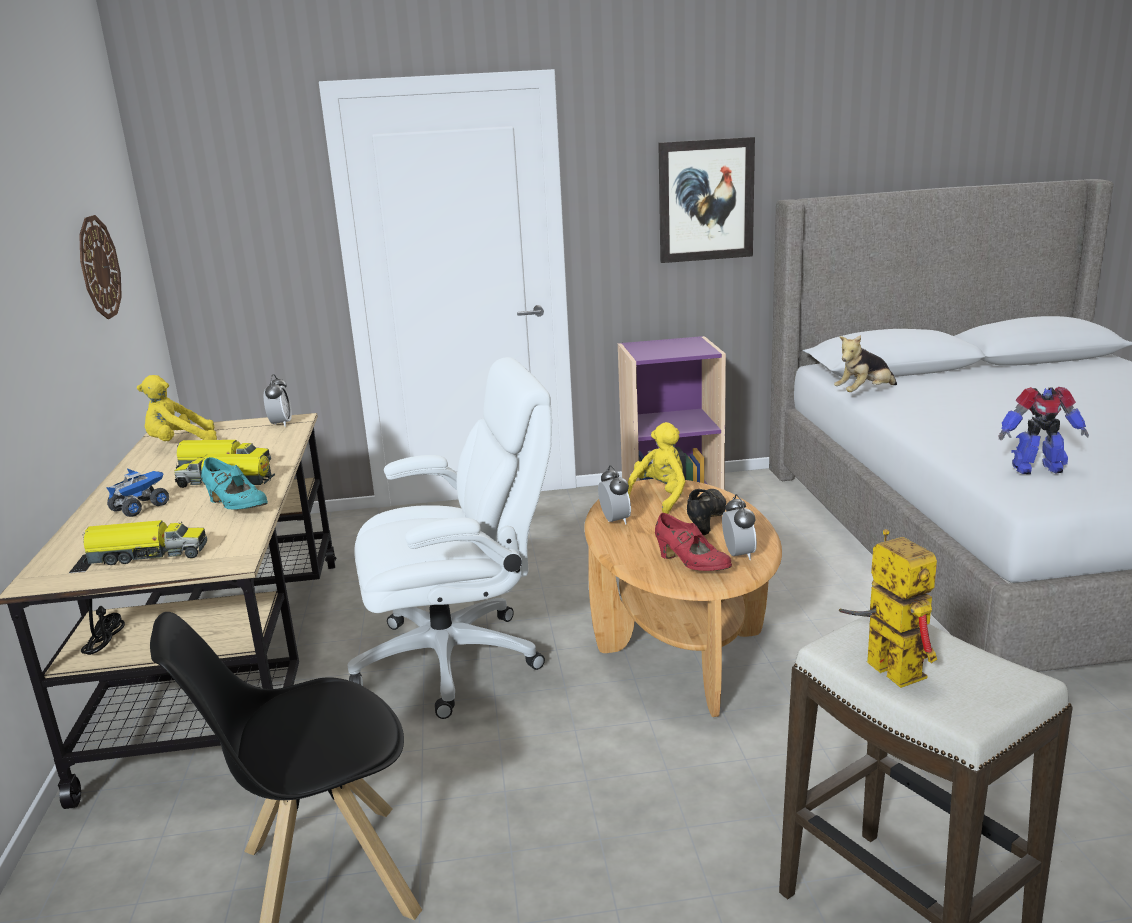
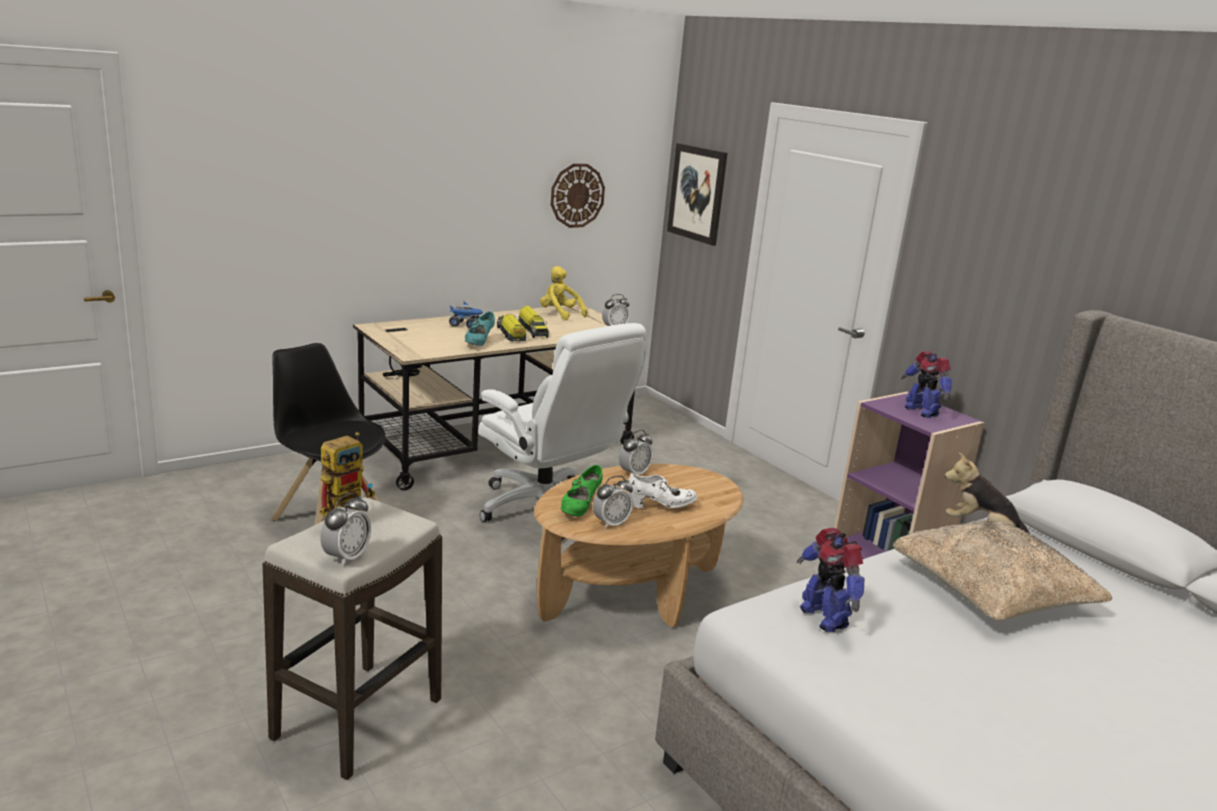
camera: 60 degrees right, 0 degrees up
(146, 556) = (408, 338): toy truck -> none
(659, 498) = (691, 485): yellow plush toy -> none
(670, 347) = (921, 411): none -> toy robot
(691, 565) = (580, 508): red shoe -> green shoe
(706, 200) = (1027, 285): picture -> picture (697, 193)
(706, 522) = (660, 506): black shoe -> white shoe
(970, 410) = (992, 590): none -> beige pillow
(1008, 674) = (346, 557): none -> alarm clock

